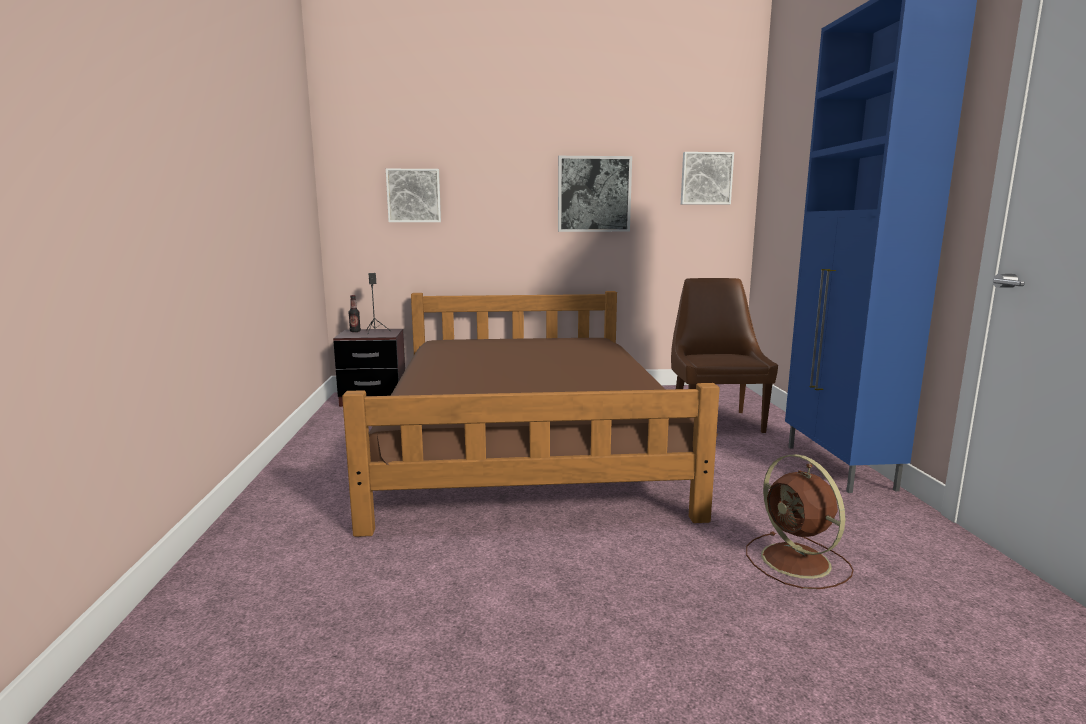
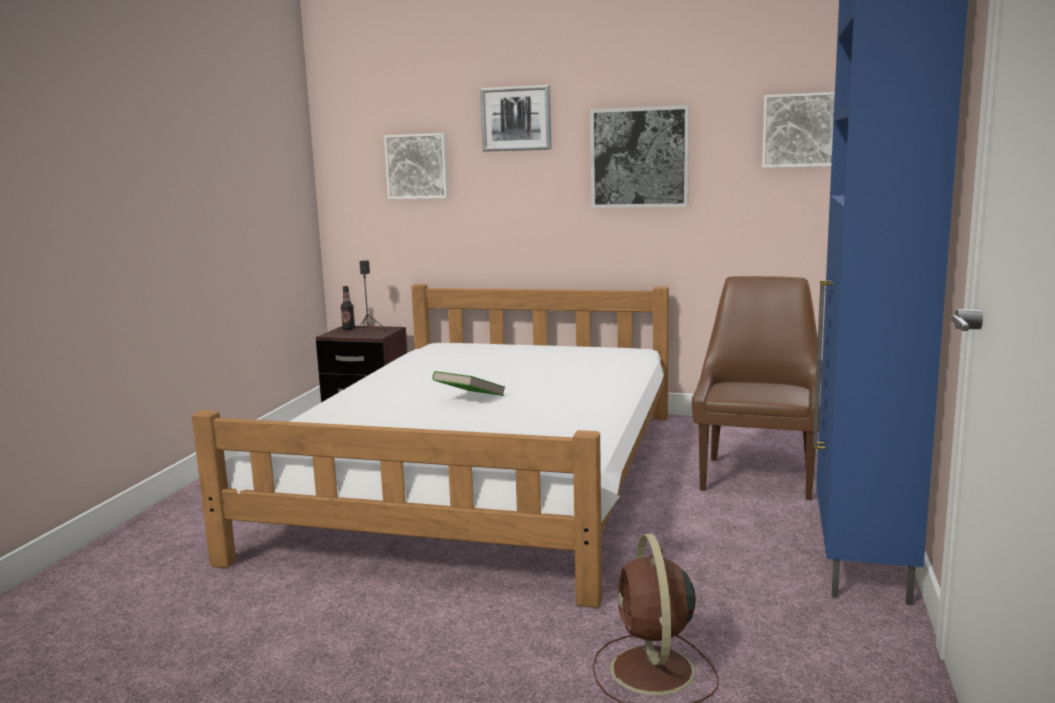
camera: 20 degrees right, 0 degrees up
(498, 160) = (516, 118): none -> picture
(524, 440) = (485, 478): brown bed -> white bed
(527, 375) = (469, 399): none -> green book

